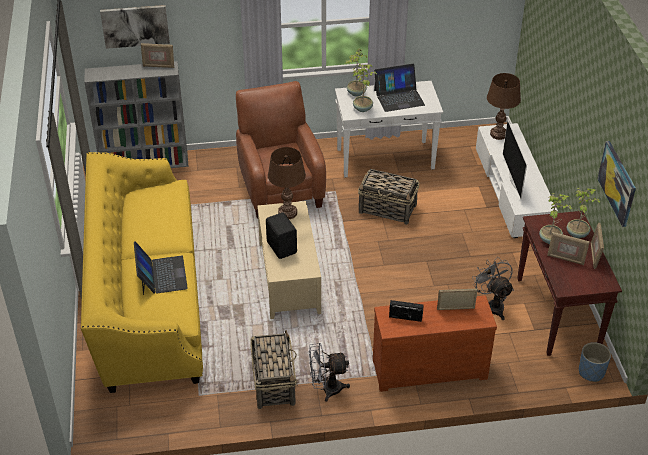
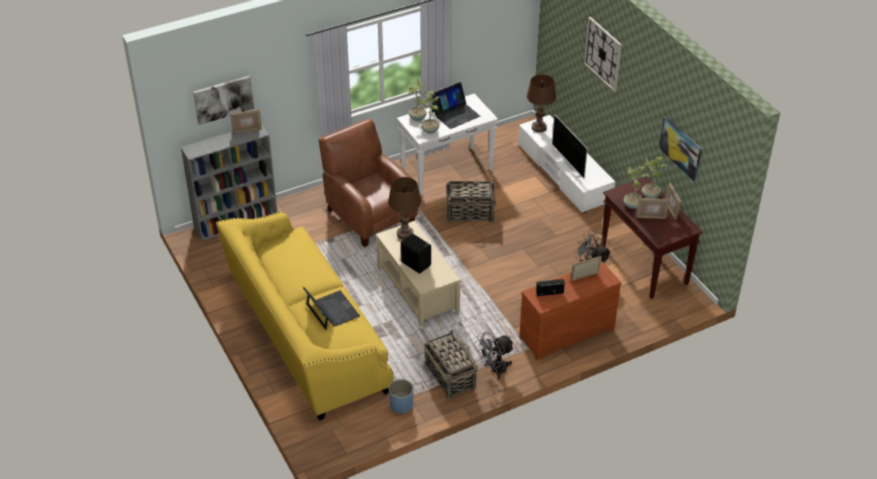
camera: 20 degrees left, 0 degrees up
(567, 57) = (603, 54): none -> wall clock
(591, 372) = (688, 303): blue planter -> blue planter (401, 405)

